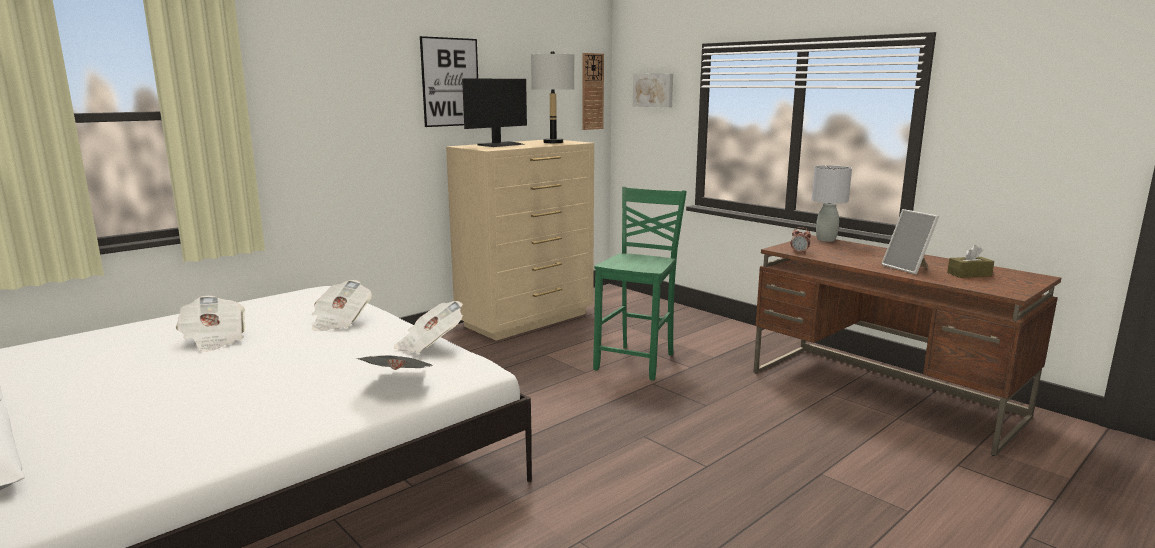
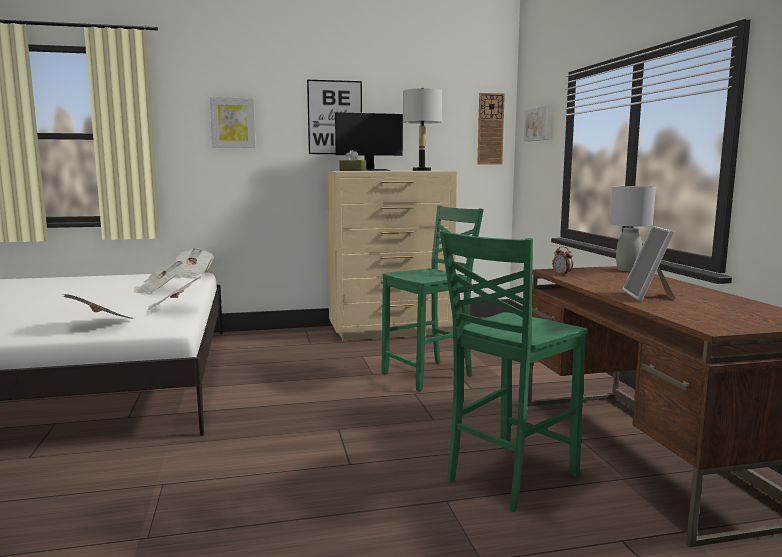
camera: 30 degrees right, 5 degrees down
(214, 340) = (74, 289): newspaper -> newspaper (192, 274)
(338, 91) = (233, 123): none -> picture
(831, 440) = (508, 477): none -> green chair
(969, 274) = (714, 308): brown tissue box -> brown tissue box (353, 170)

